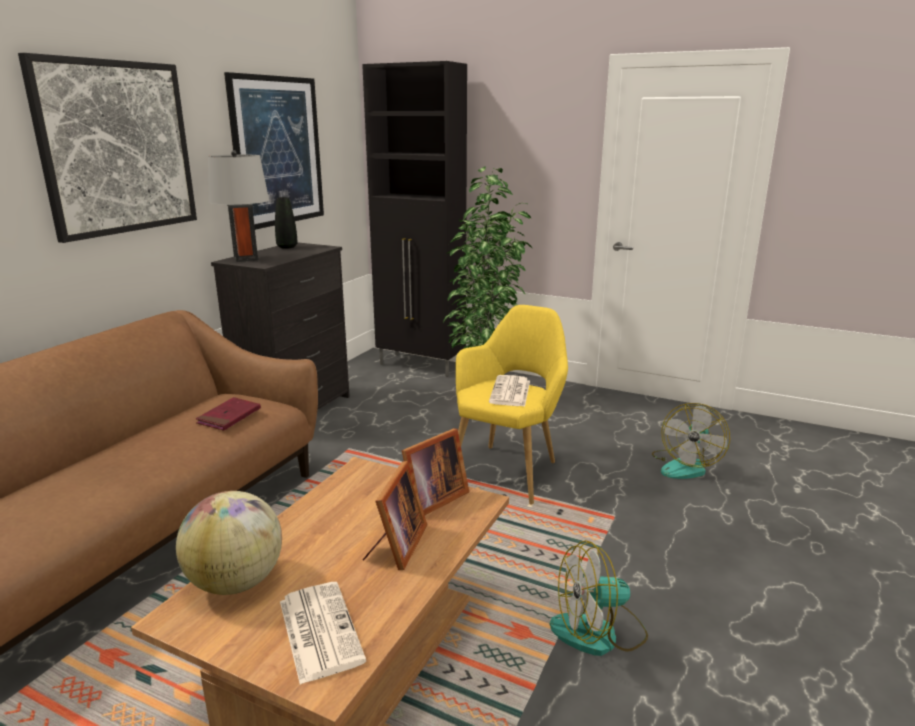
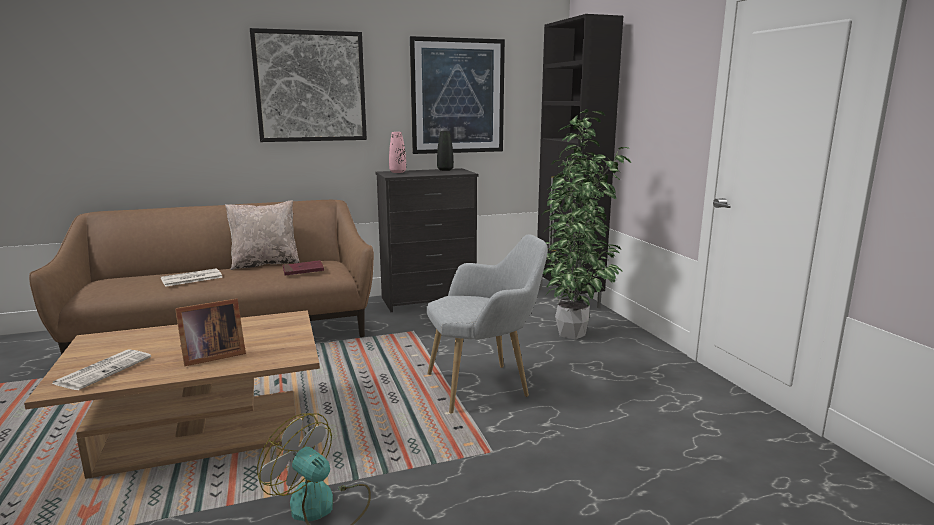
camera: 45 degrees right, 5 degrees down
(146, 426) = (265, 264): none -> beige pillow
(236, 582) = (133, 337): globe -> none
(245, 258) = (397, 172): grey table lamp -> pink vase
(430, 500) = (280, 345): picture frame -> none
(509, 469) = (484, 386): yellow armchair -> grey armchair
(510, 392) = (470, 307): newspaper -> newspaper (191, 278)
(685, 466) = (643, 453): fan -> none

